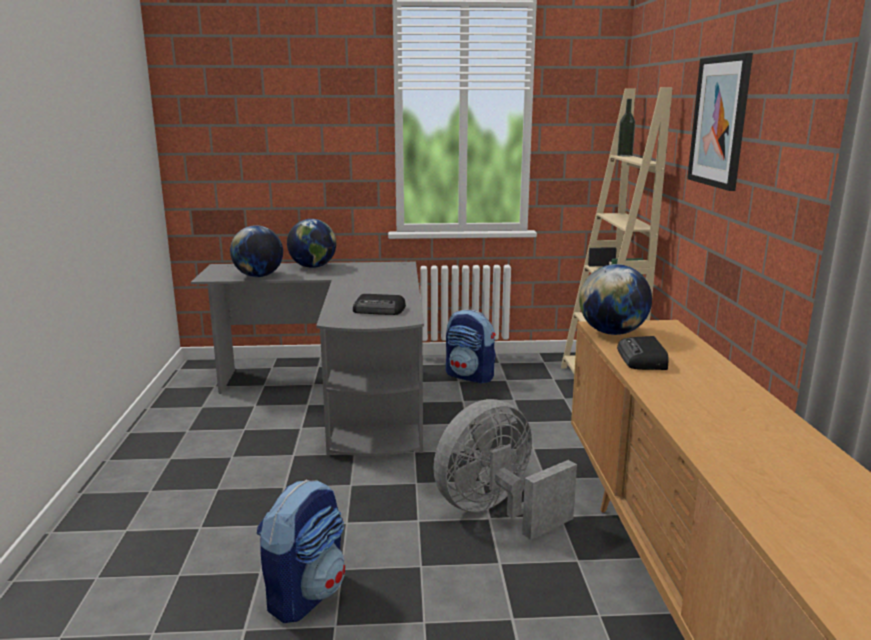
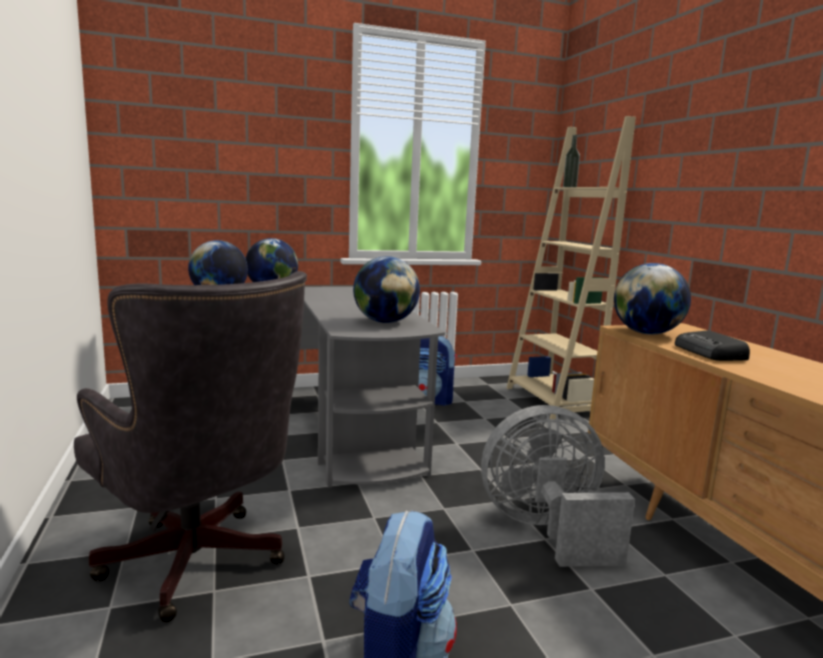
camera: 15 degrees left, 5 degrees down
(197, 507) = (199, 564): none -> grey office chair
(379, 310) = (385, 322): radio -> globe
(496, 511) = (546, 530): grey fan -> grey fan turned 45 degrees clockwise
(720, 122) = (708, 138): picture -> none

